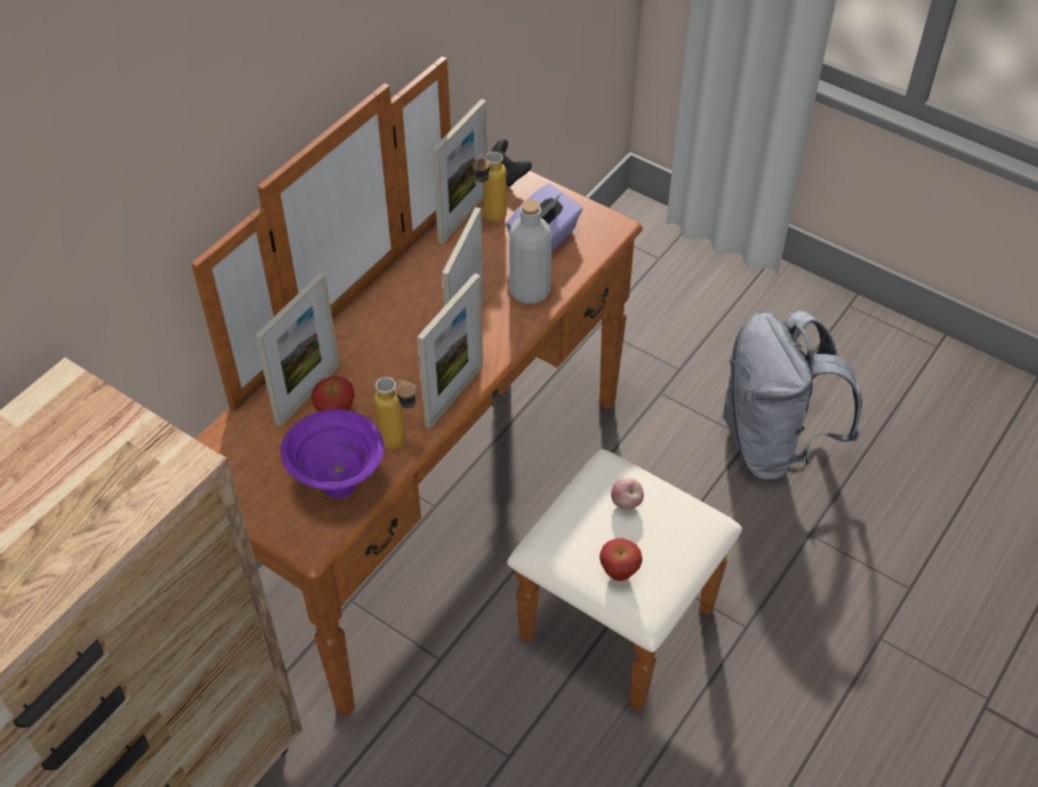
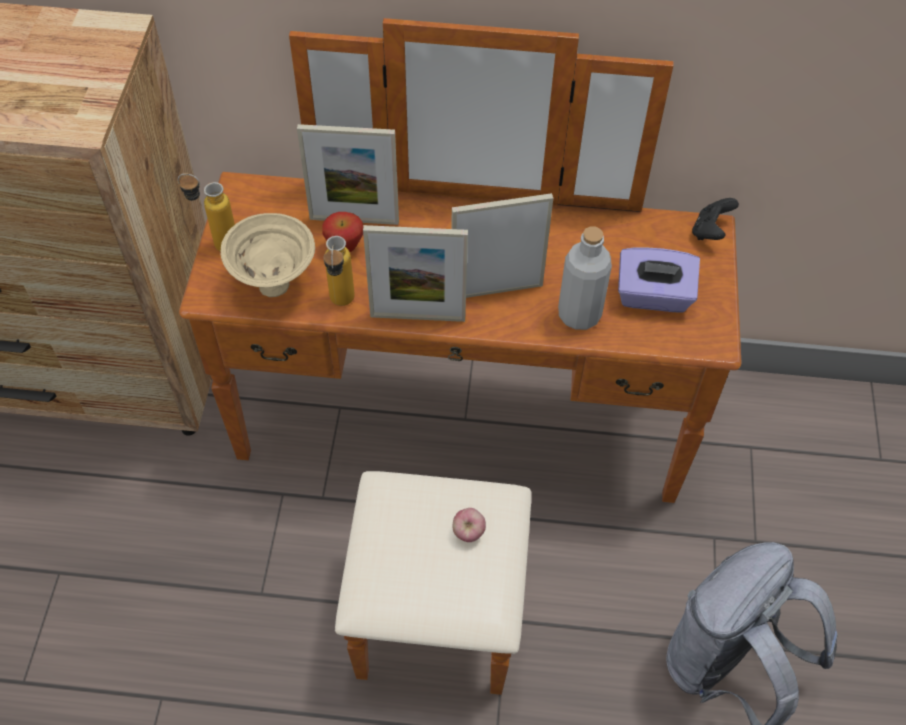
camera: 60 degrees right, 5 degrees up
(337, 484) = (274, 283): purple bowl -> beige bowl
(463, 217) = (631, 225): picture frame -> none
(489, 220) = (643, 245): bottle -> bottle (216, 243)
(619, 573) = (387, 561): apple -> none

